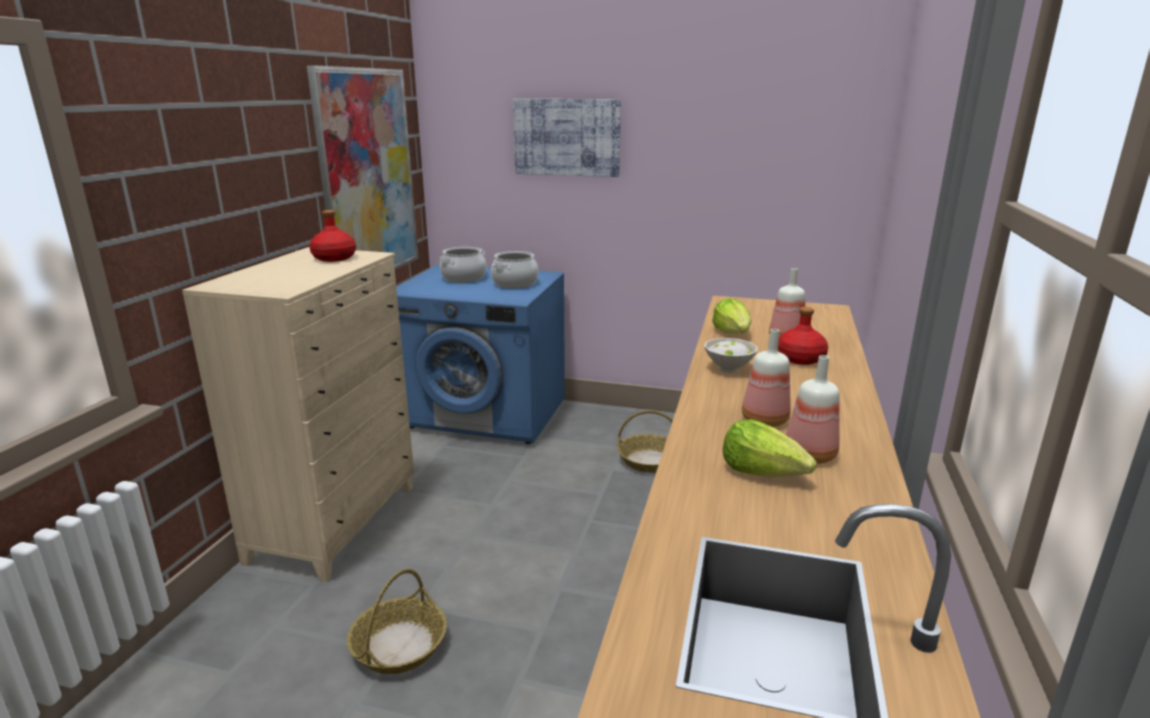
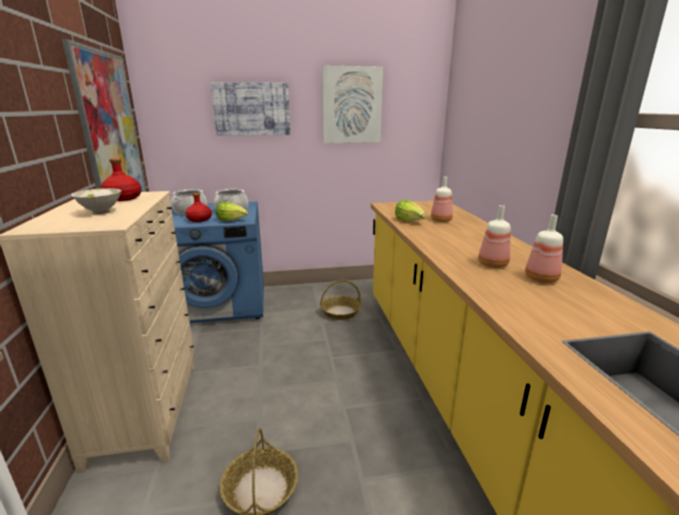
camera: 25 degrees left, 0 degrees up
(720, 134) = (352, 105): none -> picture
(727, 369) = (434, 240): white bowl -> white bowl (100, 212)
(763, 472) = (533, 293): lettuce -> lettuce (232, 220)
(800, 358) = (461, 229): red bottle -> red bottle (199, 219)

